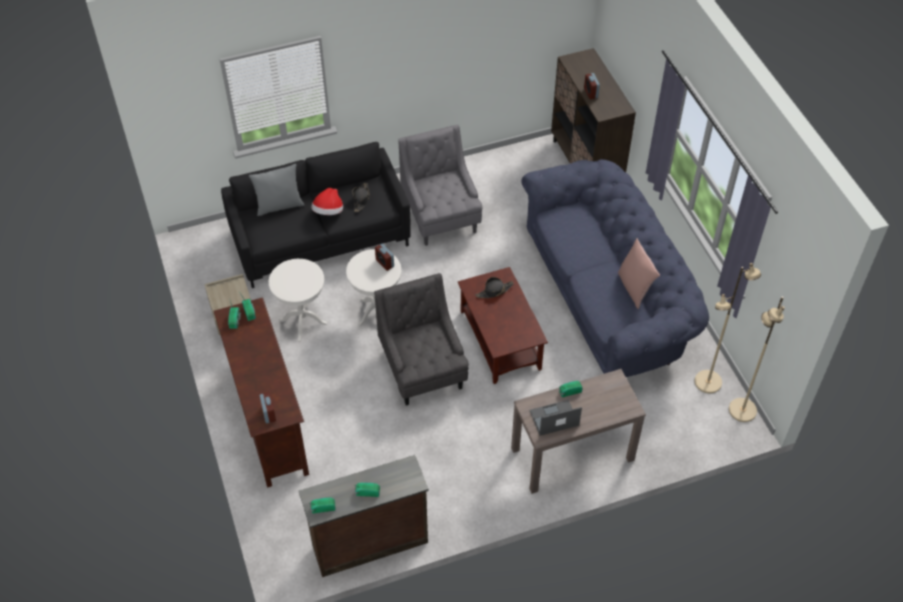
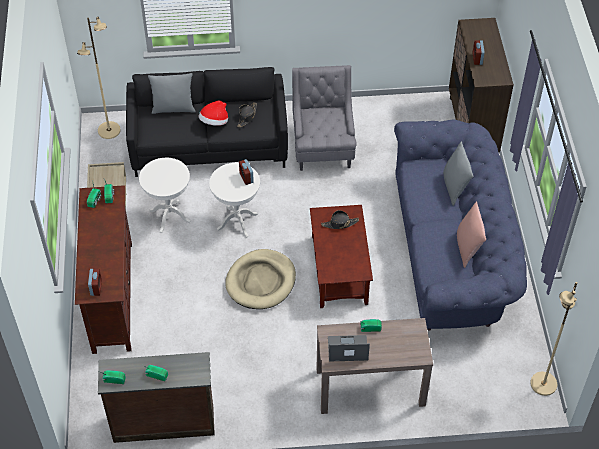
camera: 15 degrees right, 0 degrees up
(423, 370) = (261, 281): grey armchair -> beige dog bed
(600, 229) = (455, 187): none -> grey pillow
(708, 382) = (520, 351): beige floor lamp -> beige floor lamp (109, 131)

